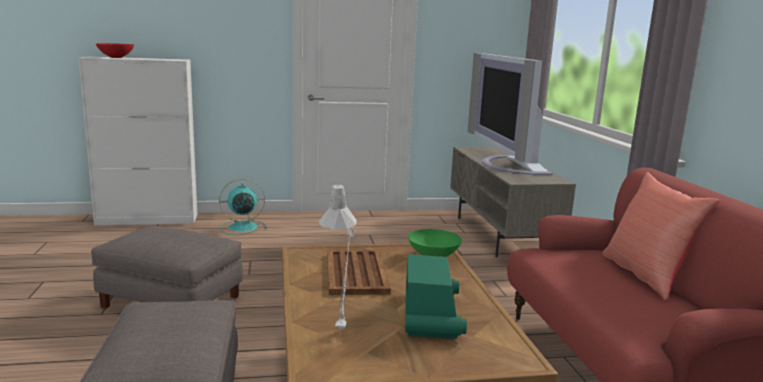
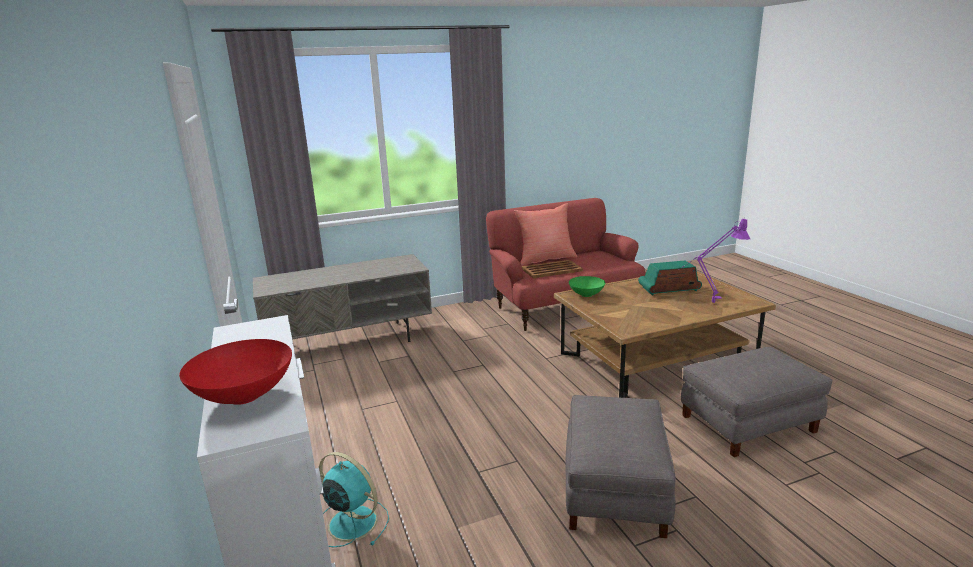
camera: 100 degrees left, 5 degrees up
(241, 227) = (351, 522): turquoise fan -> turquoise fan turned 150 degrees clockwise
(343, 327) = (708, 304): grey table lamp -> purple table lamp
(356, 272) = (638, 310): brown tray -> brown tray (551, 270)
(508, 164) = (349, 272): television -> none

